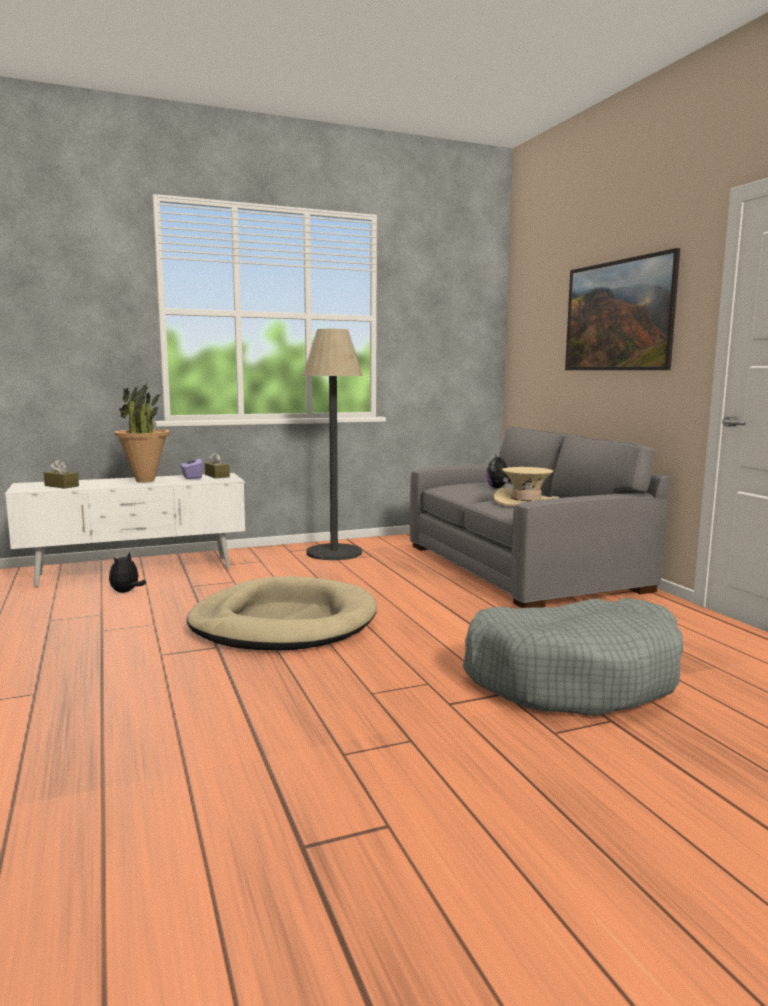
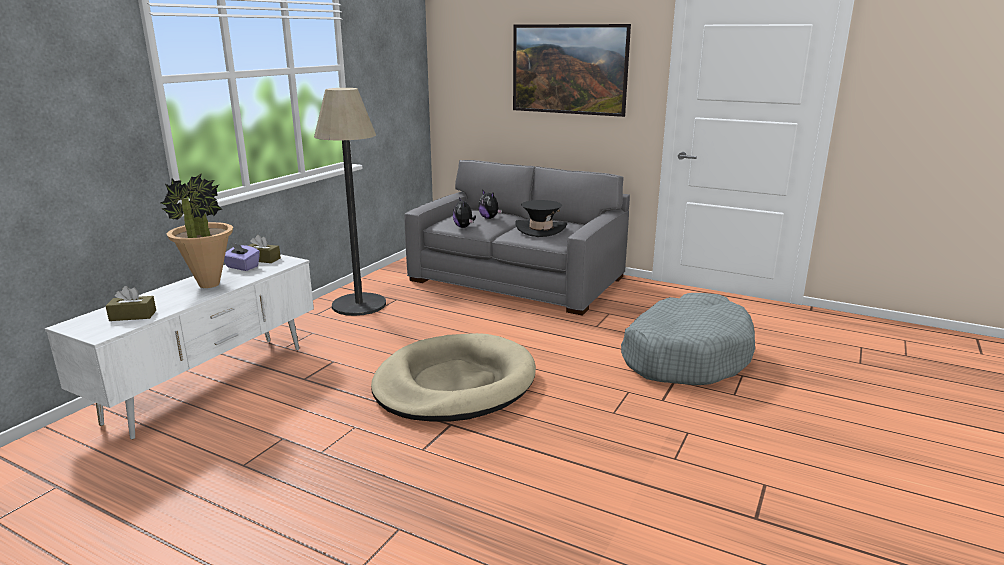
camera: 40 degrees left, 10 degrees up
(126, 592) = (253, 408): plush toy -> plush toy (464, 227)
(526, 501) = (541, 229): beige hat -> black hat

